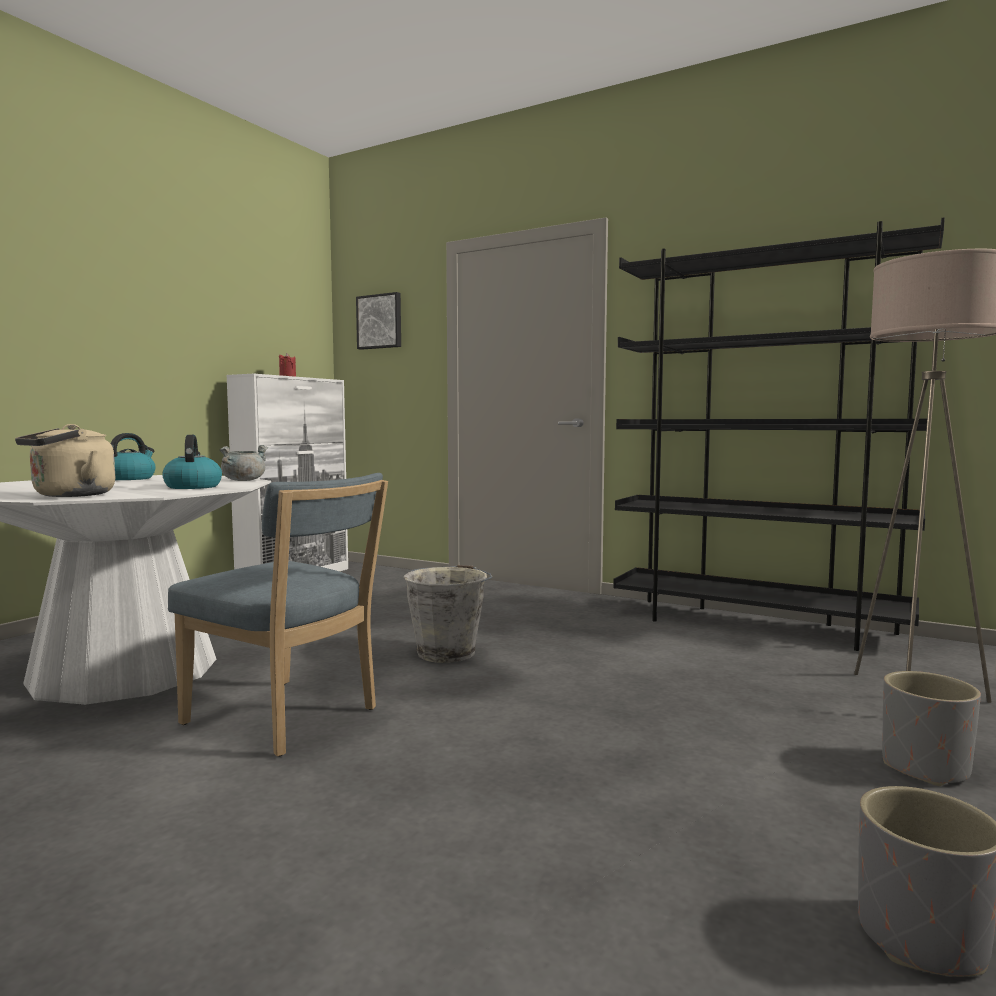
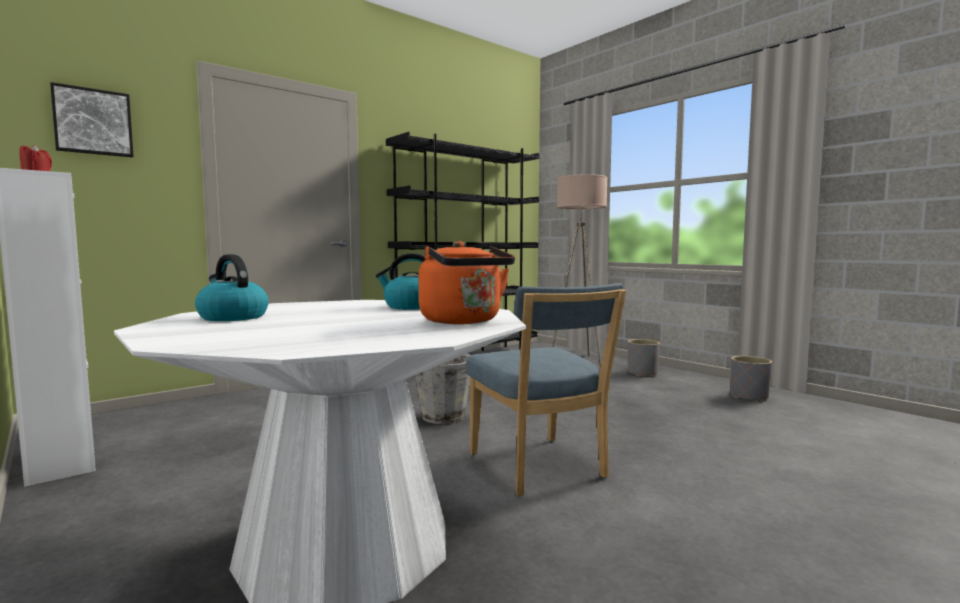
camera: 70 degrees left, 0 degrees up
(69, 495) = (464, 321): beige kettle -> orange kettle
(243, 480) = (356, 301): grey cooking pot -> none
(287, 718) = (539, 468): blue chair -> blue chair turned 105 degrees clockwise

